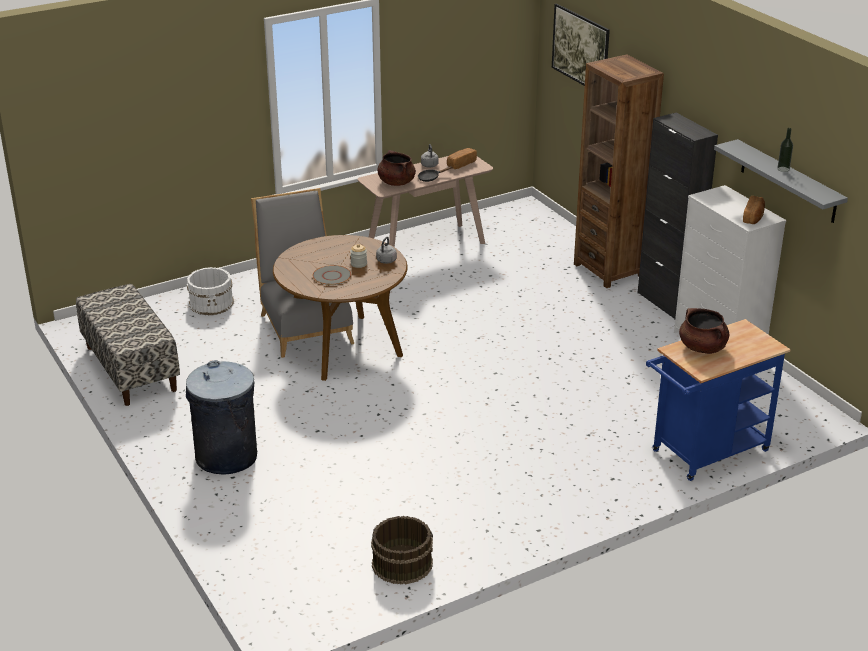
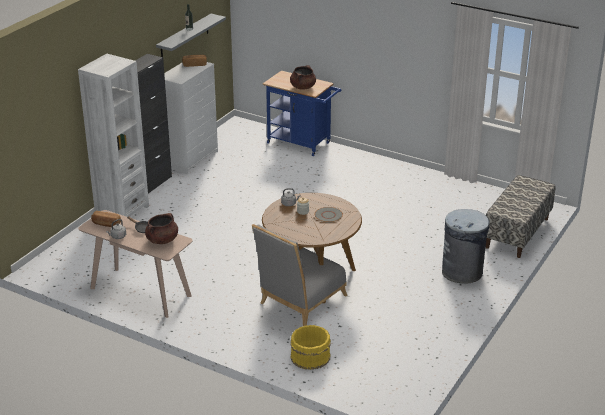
camera: 120 degrees left, 0 degrees up
(130, 369) = (425, 351): bench -> bench (517, 233)
(212, 303) = (310, 356): white bucket -> yellow bucket
(402, 563) = (473, 193): brown bucket -> none
(579, 65) = (37, 120): picture -> none
(609, 270) = (122, 211): brown bookcase -> white bookcase

